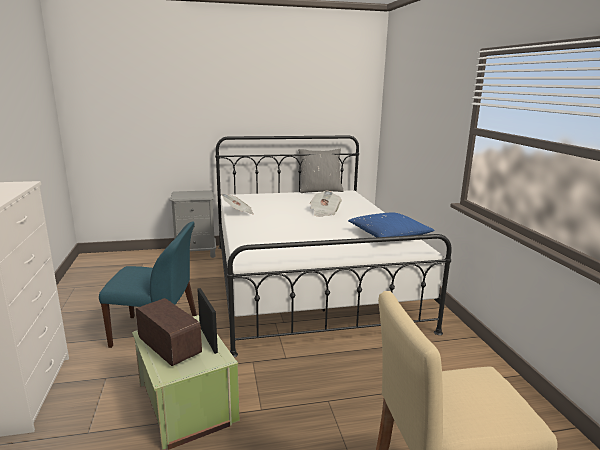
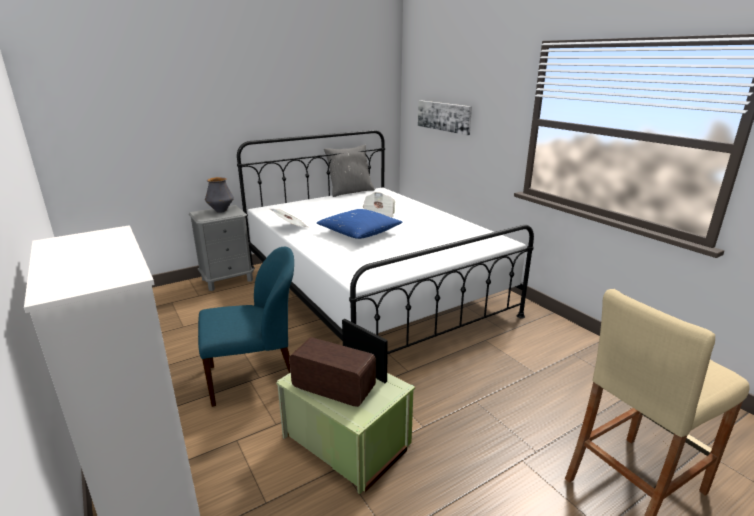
camera: 20 degrees left, 5 degrees up
(196, 193) = (221, 211): none -> vase
(388, 235) = (462, 231): blue pillow -> blue pillow (359, 232)
(408, 125) = (444, 116): none -> picture

